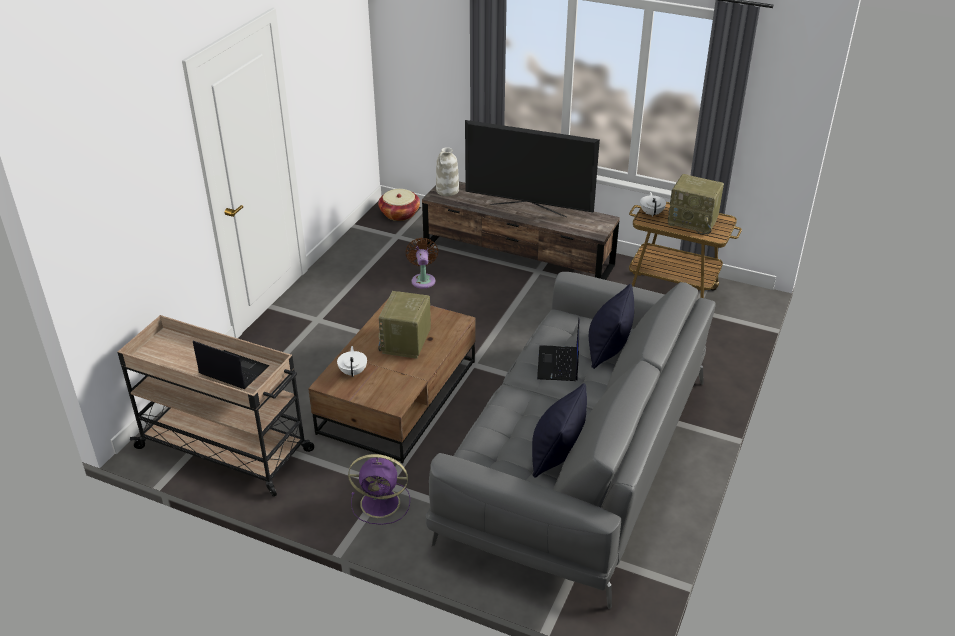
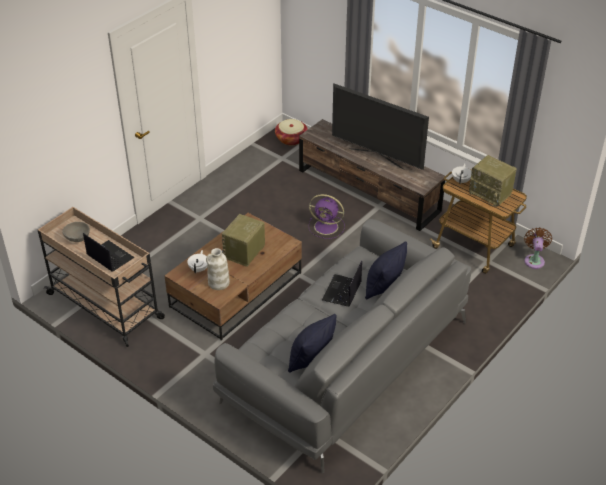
camera: 15 degrees right, 5 degrees up
(178, 355) = (78, 238): none -> grey bowl
(382, 503) = (197, 366): purple fan -> purple fan (327, 227)
(423, 279) = (288, 199): brown fan -> brown fan (534, 260)
(447, 191) = (321, 131): white vase -> white vase (218, 283)

